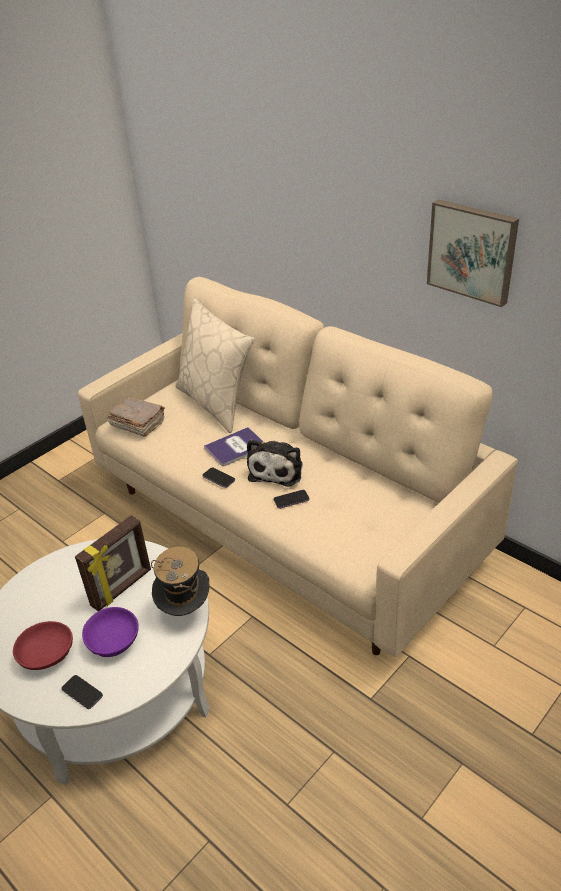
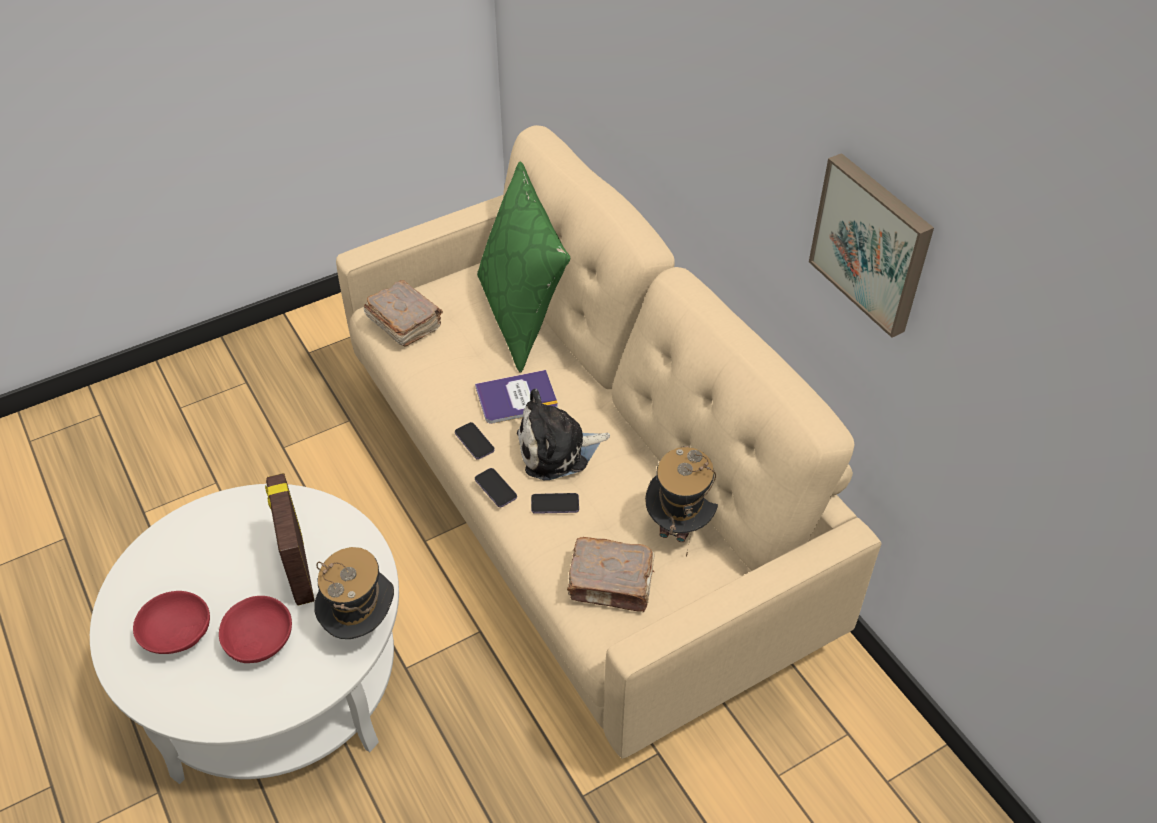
camera: 15 degrees right, 10 degrees up
(82, 693) = (200, 698): phone -> phone (495, 489)
(114, 642) = (261, 641): purple bowl -> red bowl
(122, 588) = (297, 567): picture frame -> picture frame turned 105 degrees clockwise
(217, 403) = (522, 316): beige pillow -> green pillow
(277, 469) = (557, 450): plush toy -> plush toy turned 45 degrees clockwise
(353, 535) = (611, 584): none -> brown book
(379, 491) = (679, 525): none -> hat

